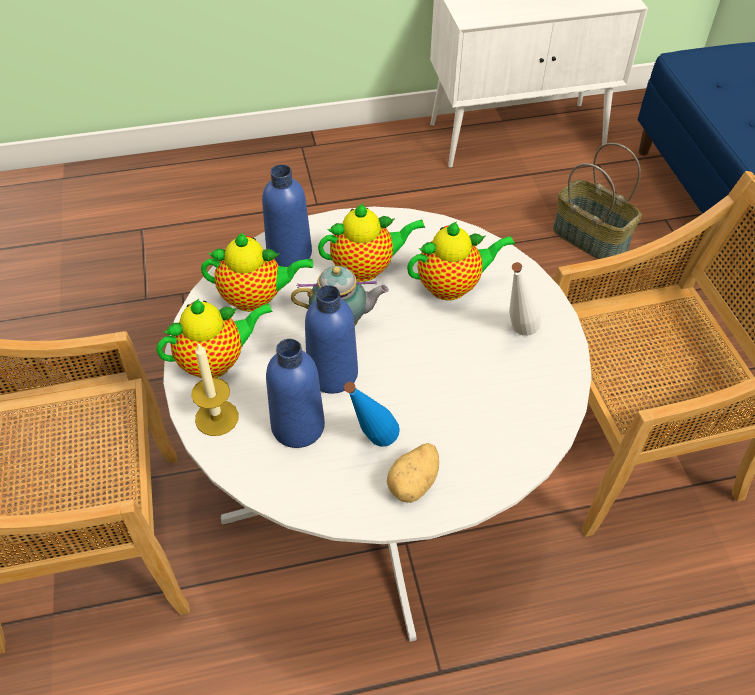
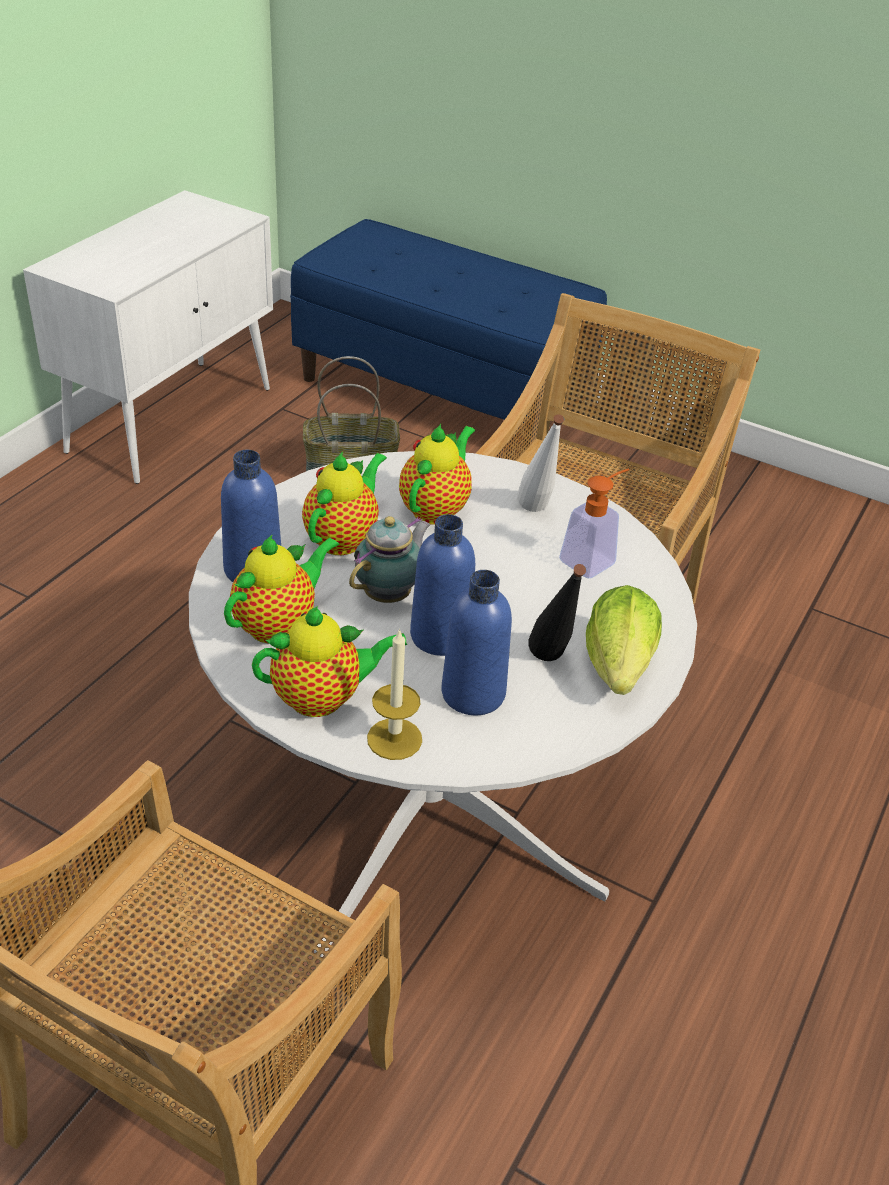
camera: 50 degrees left, 10 degrees down
(216, 362) = (323, 698): teapot -> teapot turned 60 degrees clockwise
(371, 447) = (551, 664): blue bottle -> black bottle
(414, 484) = (618, 665): potato -> lettuce
(509, 396) = (593, 558): none -> soap dispenser

